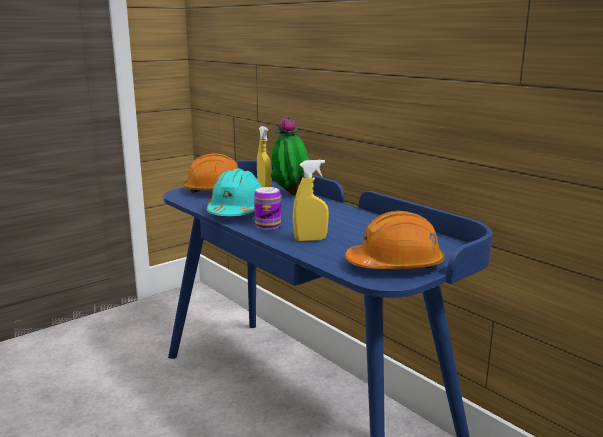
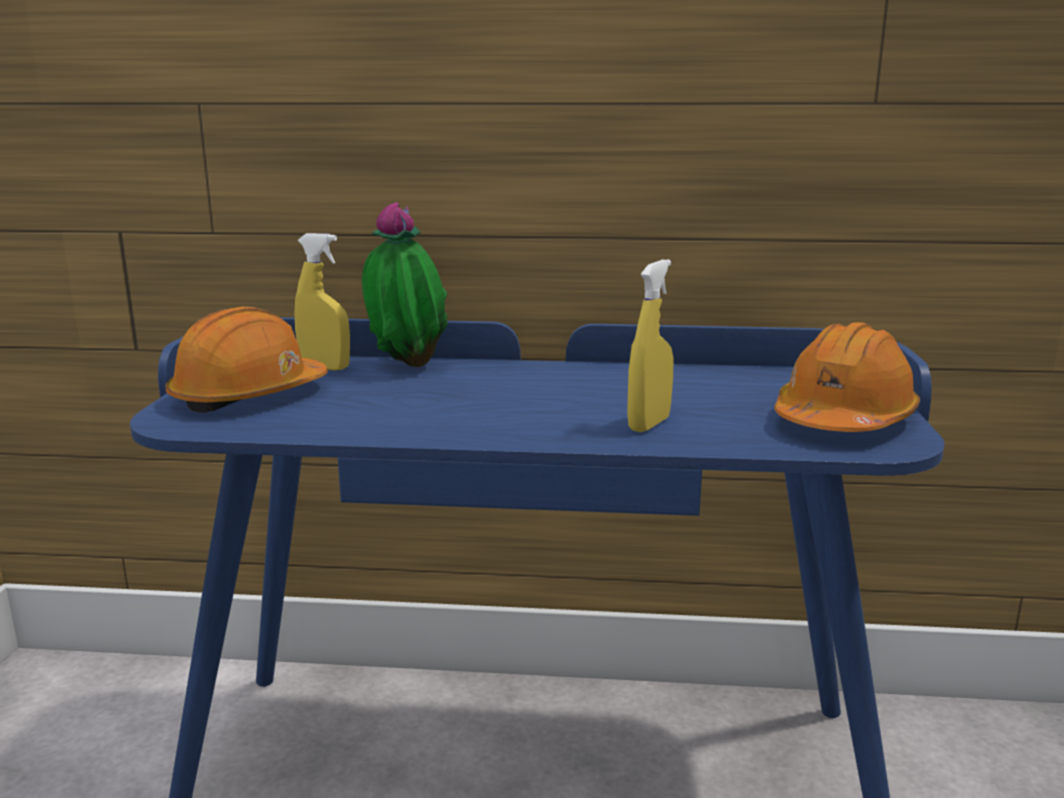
camera: 45 degrees left, 0 degrees up
(236, 211) = (399, 419): turquoise hard hat -> none
(268, 225) = (523, 425): can -> none

